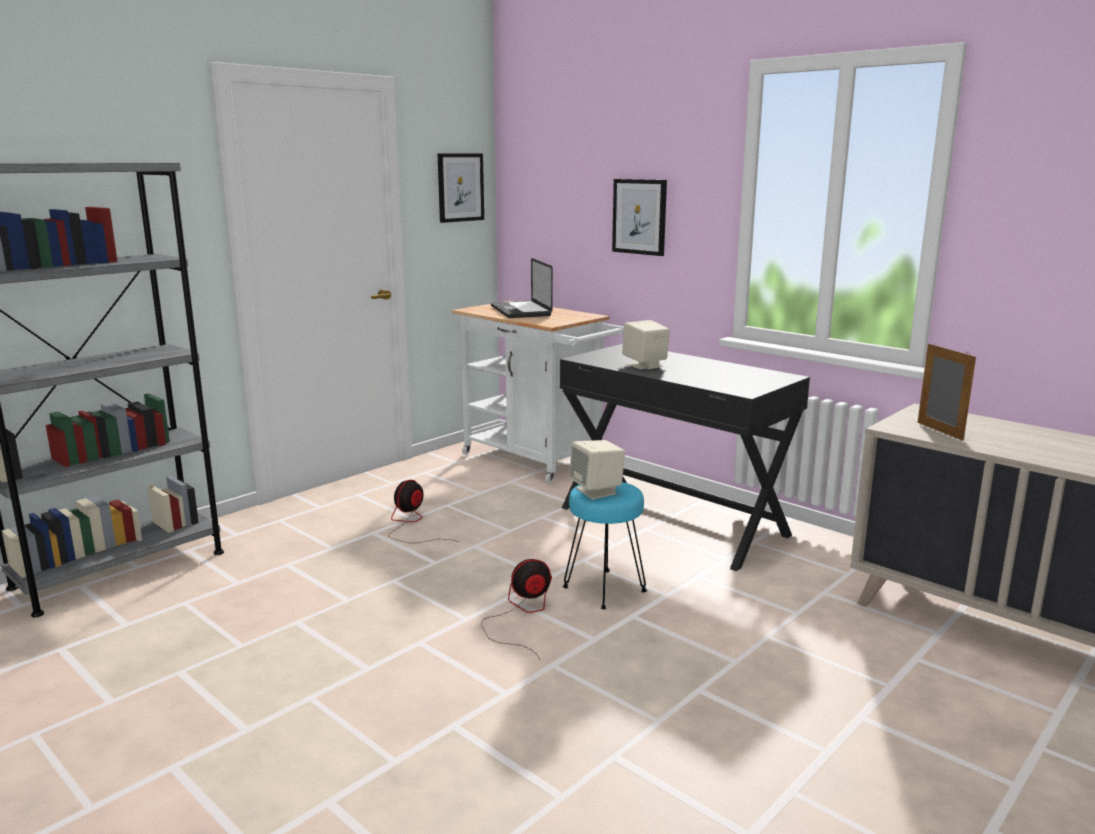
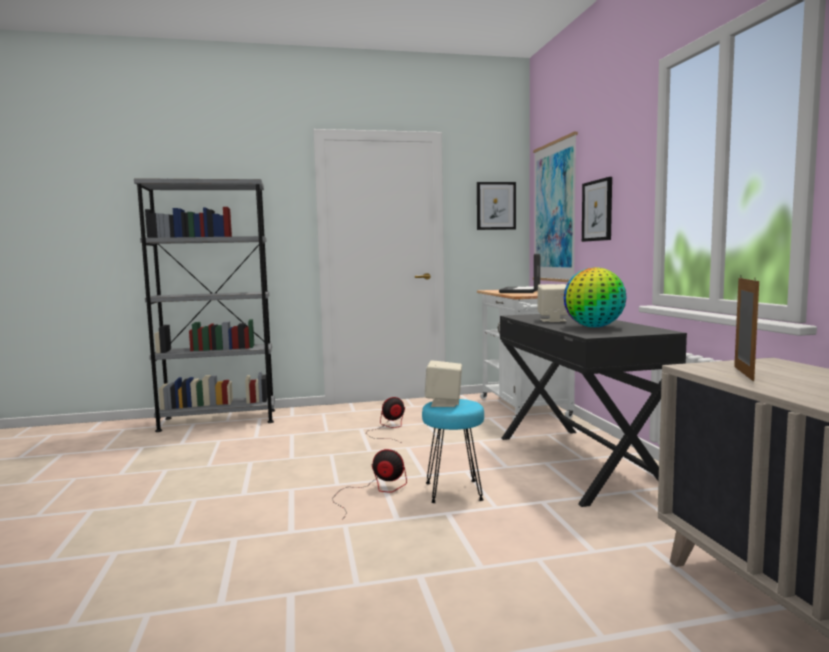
camera: 35 degrees right, 10 degrees down
(554, 205) = (554, 212): none -> picture
(714, 375) = (594, 327): none -> globe

